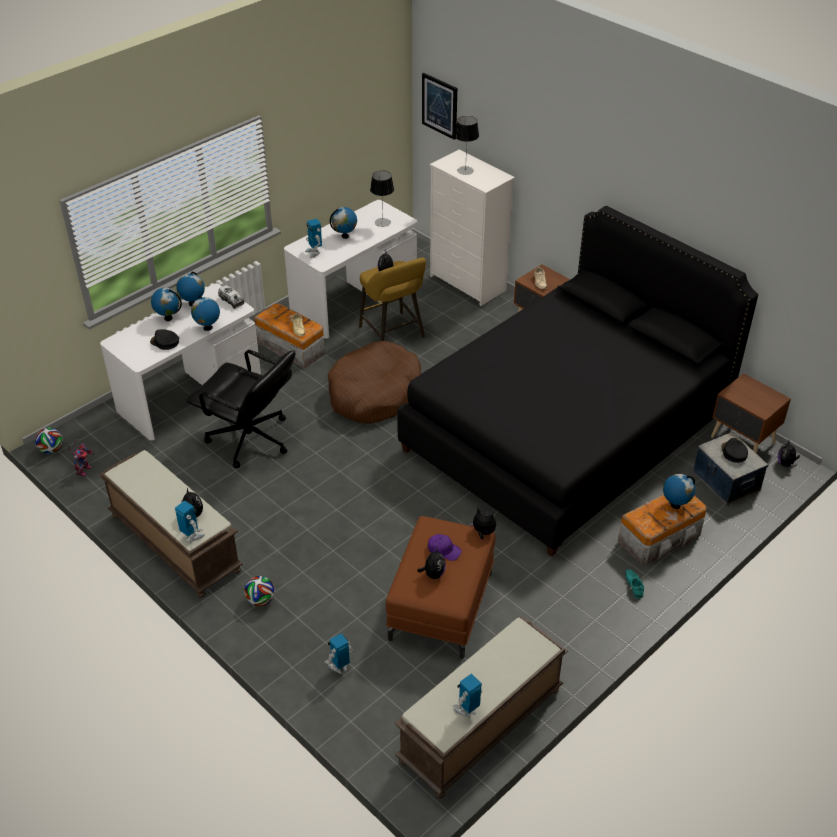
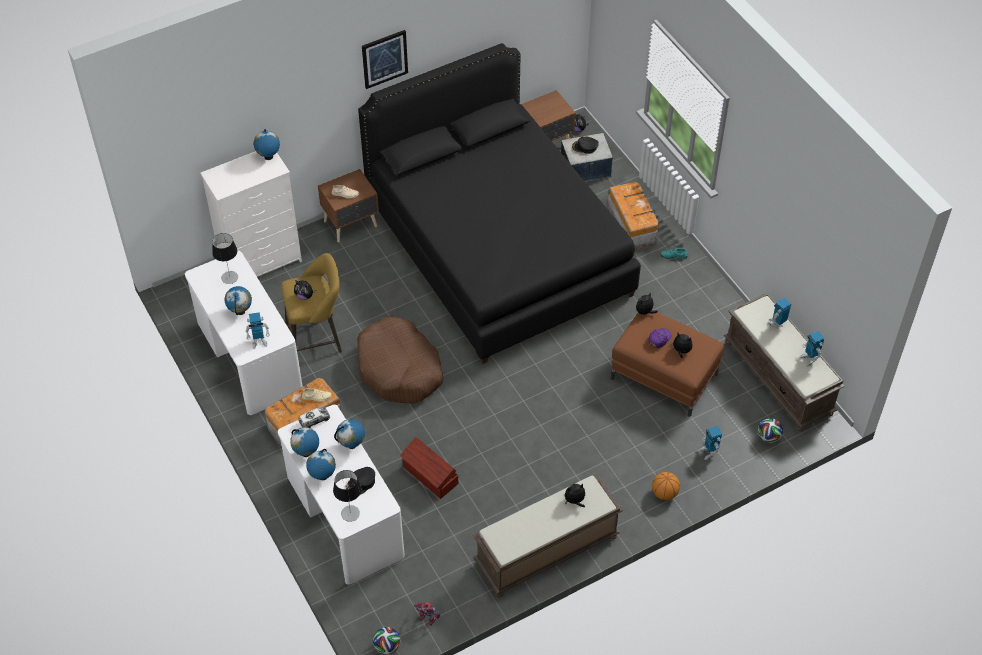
camera: 75 degrees left, 10 degrees up
(192, 536) = (601, 504): toy robot -> toy robot (777, 324)
(250, 440) = (430, 476): black office chair -> brown storage box
(260, 600) = (629, 494): football -> football (768, 437)
(269, 633) = (664, 493): none -> basketball
(440, 105) = (164, 156): picture -> picture (384, 58)
(465, 170) = (243, 176): table lamp -> table lamp (350, 513)
(675, 505) = (630, 198): globe -> globe (268, 157)

